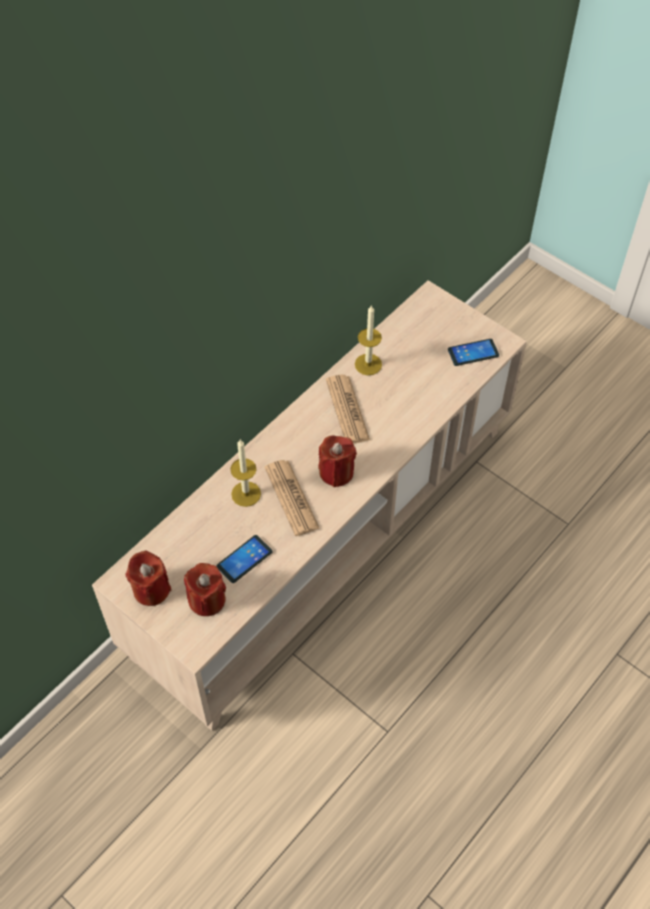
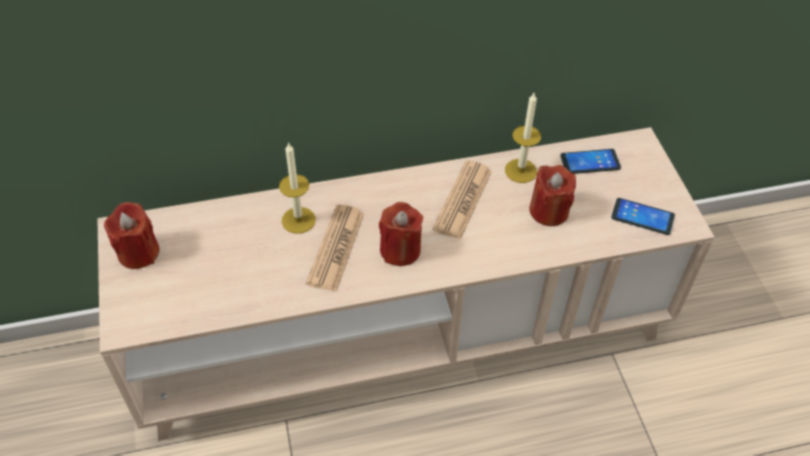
camera: 35 degrees right, 5 degrees down
(207, 600) = (174, 292): red candle -> red candle (549, 211)
(244, 559) = (241, 277): phone -> phone (590, 162)

